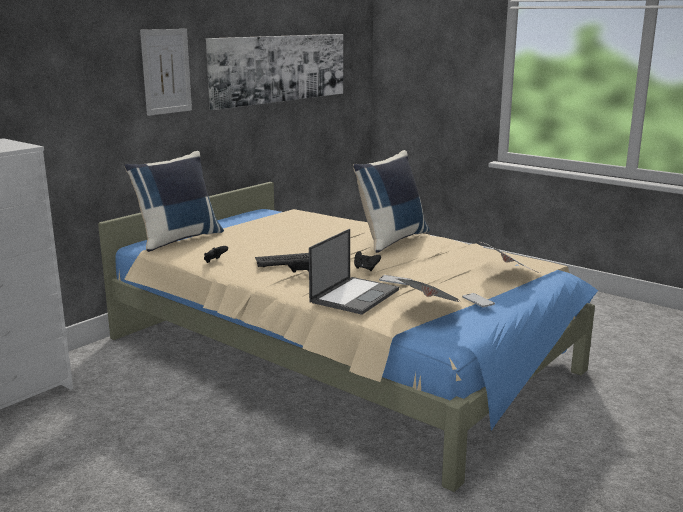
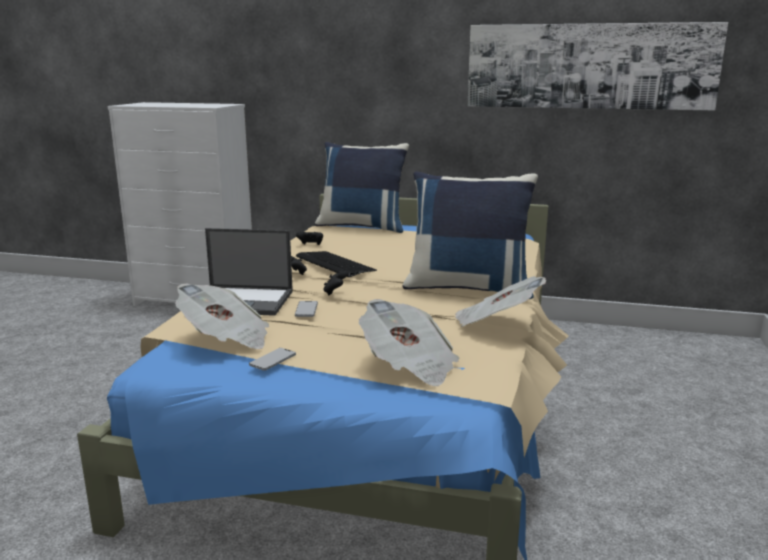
camera: 65 degrees right, 0 degrees up
(166, 71) = (415, 59): picture -> none
(463, 245) = (495, 323): none -> newspaper

